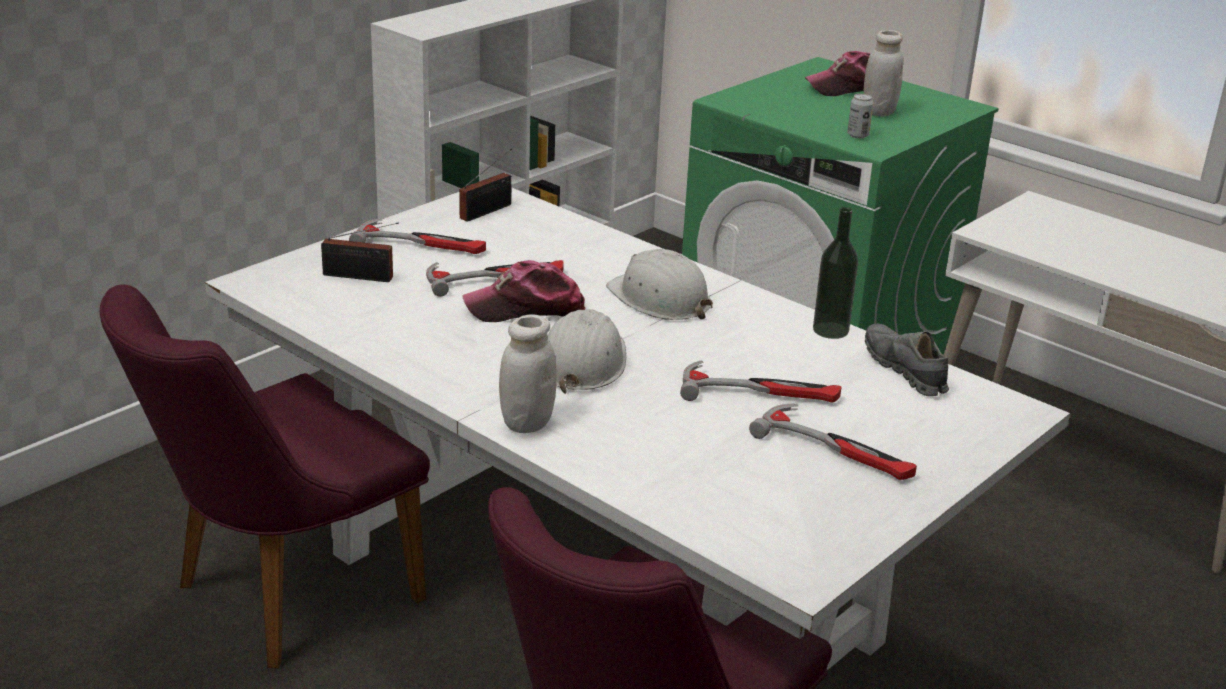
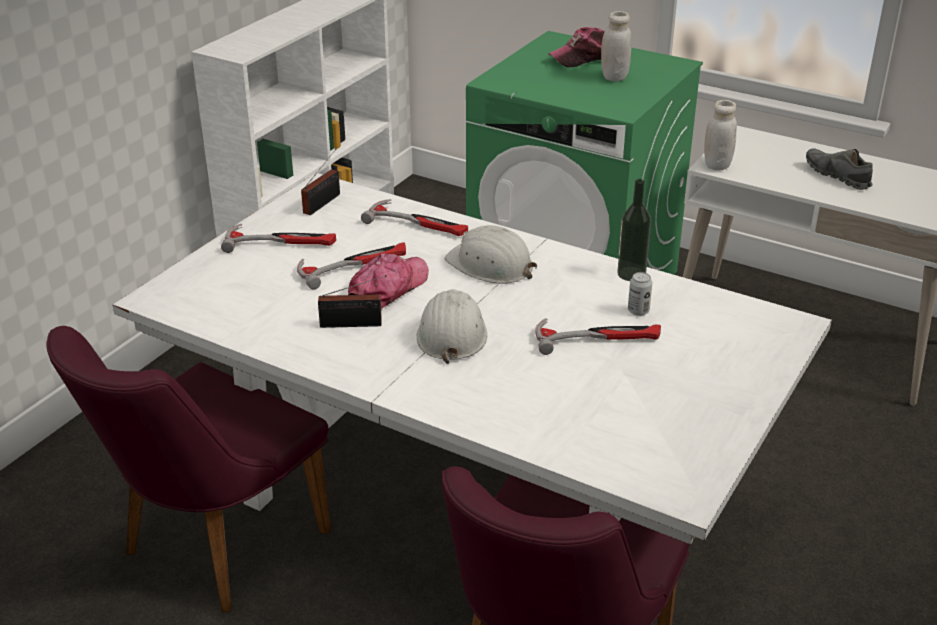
camera: 10 degrees left, 5 degrees up
(361, 277) = (243, 280): radio -> radio (354, 324)
(525, 308) = (387, 290): cap -> cap turned 150 degrees clockwise
(527, 423) = (427, 395): white jar -> white jar (717, 165)
(837, 450) = (673, 380): hammer -> hammer (418, 224)
(858, 135) = (606, 101): can -> can (638, 311)
(904, 370) = (699, 301): grey shoe -> grey shoe (837, 176)

